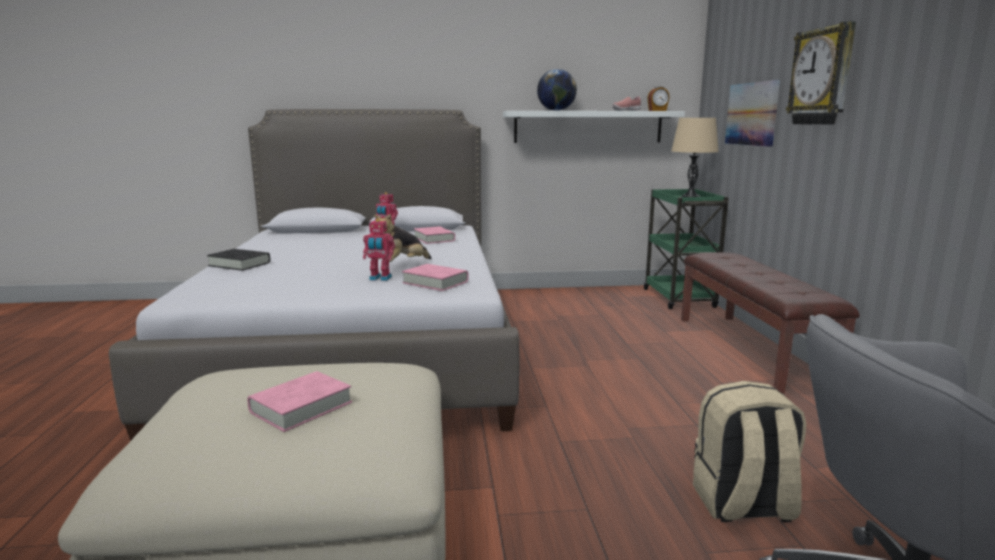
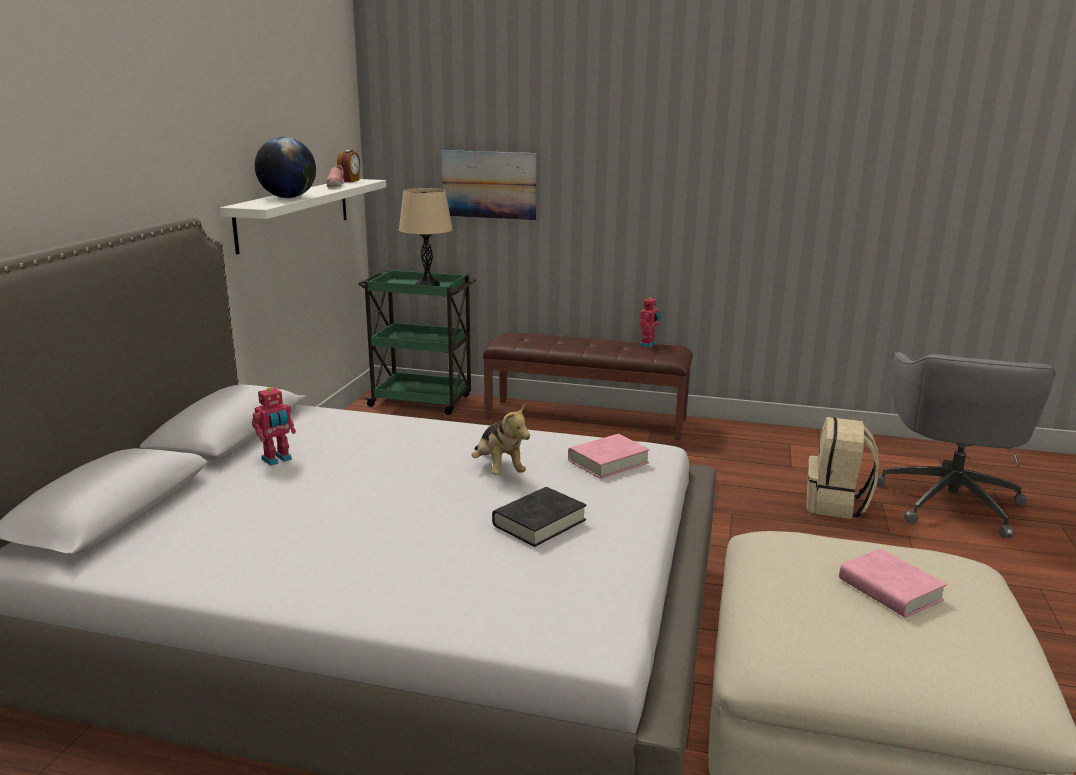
camera: 70 degrees left, 5 degrees up
(239, 264) = (382, 590): black book -> black book (539, 522)
(380, 278) = (566, 489): toy robot -> toy robot (648, 344)
(434, 239) = (345, 432): pink book -> none
(822, 77) = (604, 157): wall clock -> none

